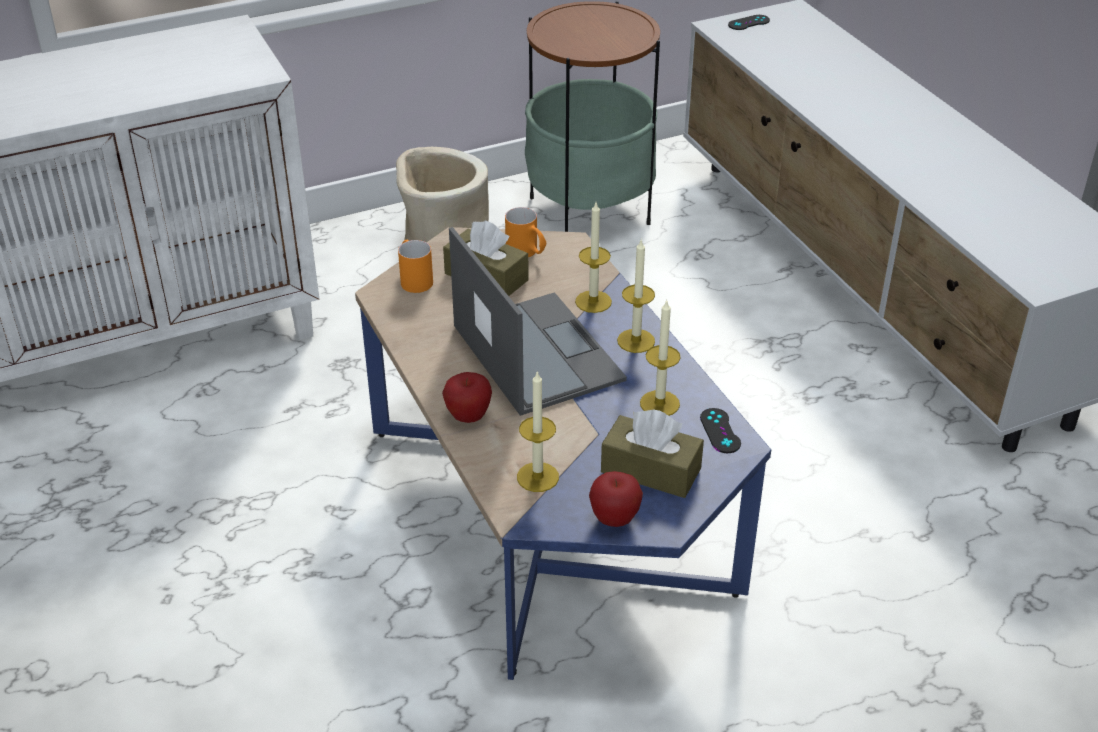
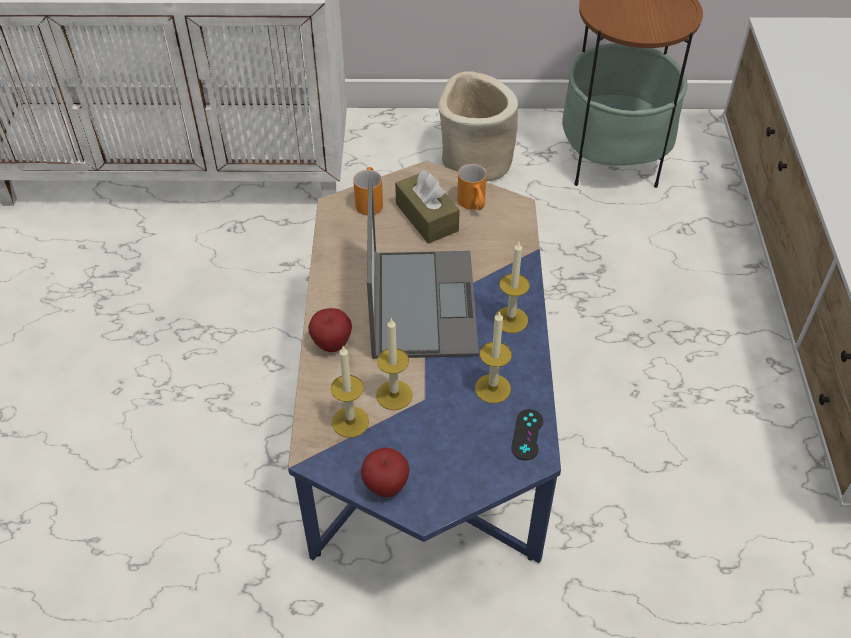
camera: 25 degrees right, 10 degrees up
(593, 301) = (499, 269): candle -> candle (394, 395)
(651, 470) = (445, 451): brown tissue box -> none
(748, 23) = (803, 31): black game controller -> none

